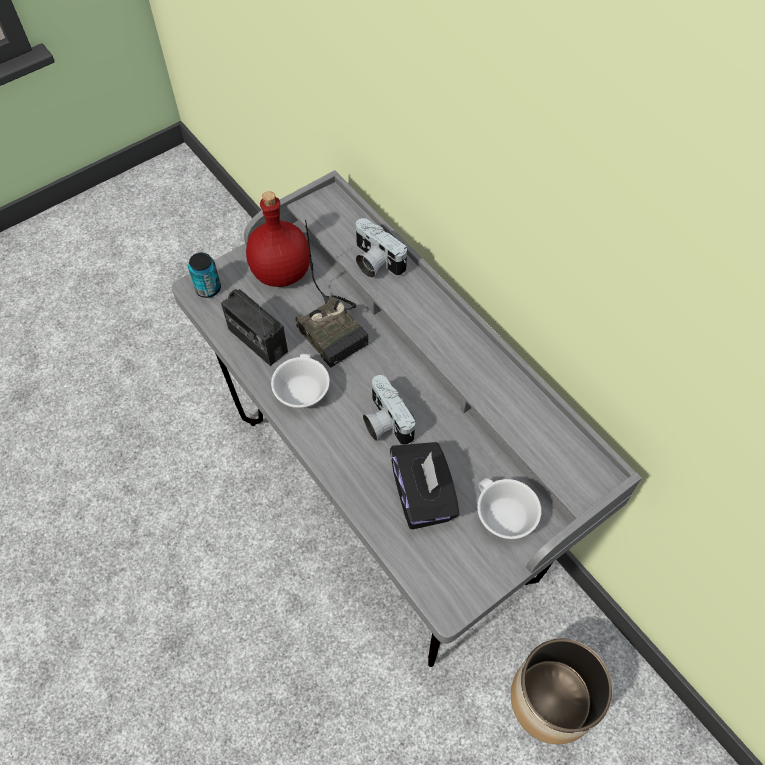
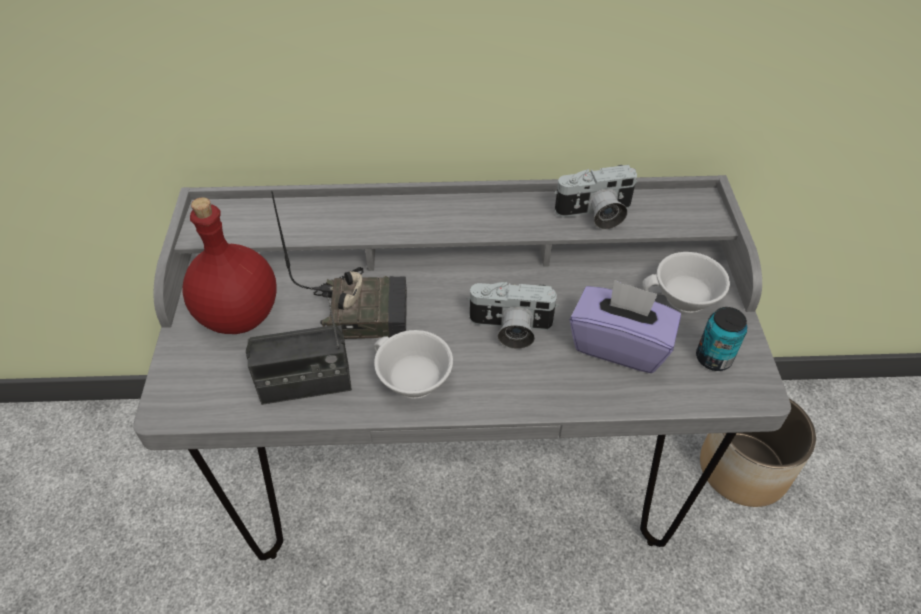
camera: 55 degrees left, 10 degrees down
(208, 289) = (184, 395): can -> can (713, 358)
(374, 262) = (330, 220): camera -> camera (595, 214)
(423, 496) = (619, 344): black tissue box -> purple tissue box

